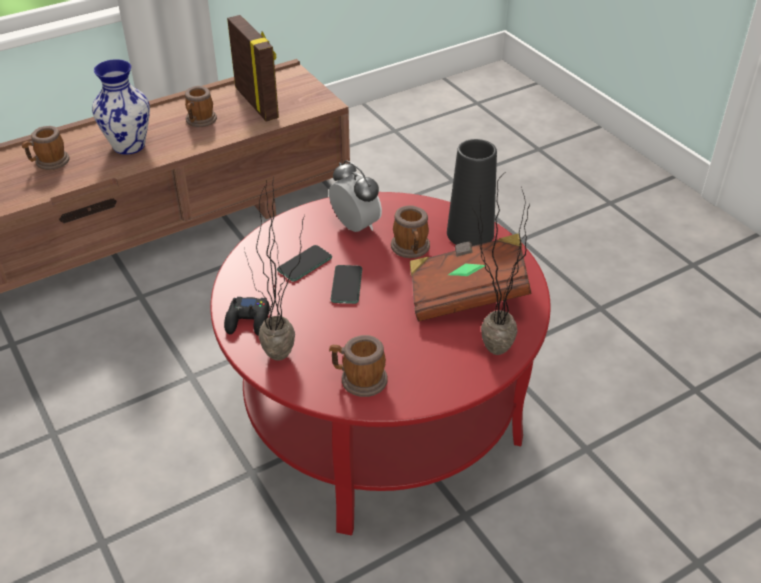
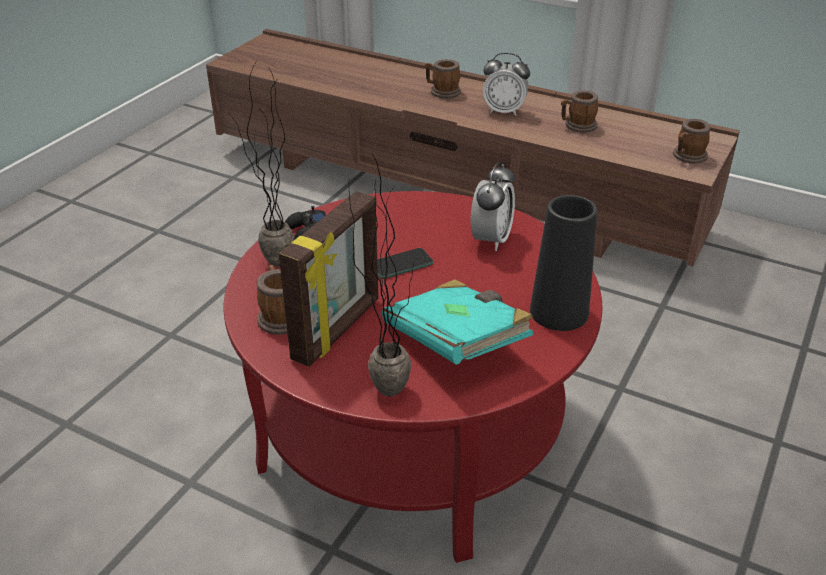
camera: 60 degrees right, 5 degrees down
(129, 145) = (504, 111): vase -> alarm clock
(257, 103) = (643, 140): picture frame -> picture frame (338, 330)
(304, 264) = (408, 232): phone -> none
(411, 249) = (492, 283): mug -> mug (687, 157)
(467, 295) = (456, 342): brown book -> turquoise book

